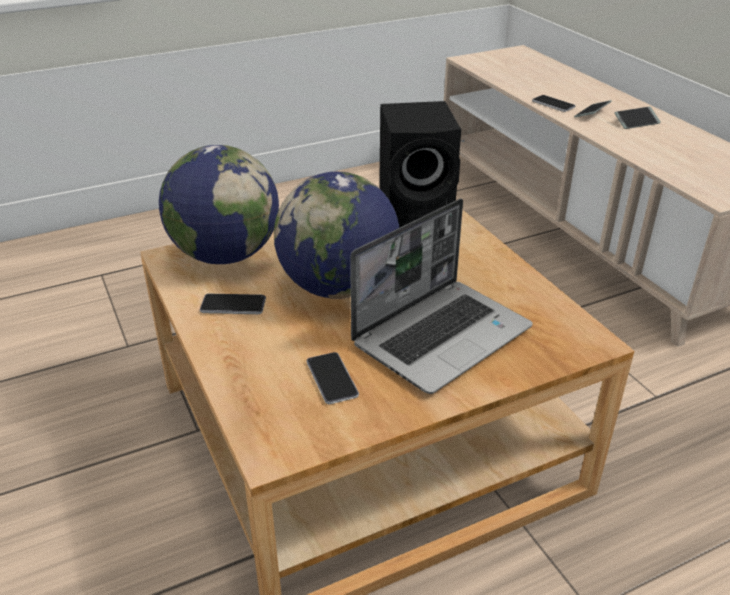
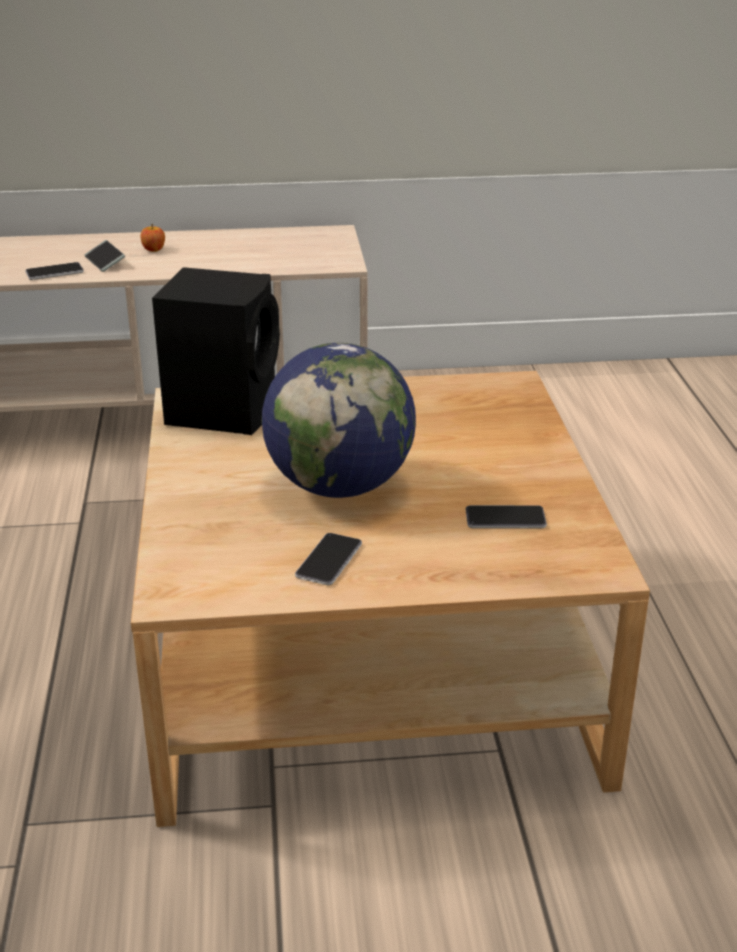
camera: 70 degrees left, 5 degrees down
(225, 255) = (204, 552): globe -> none
(442, 335) = (465, 447): laptop -> none
(636, 122) = (154, 249): phone -> apple

